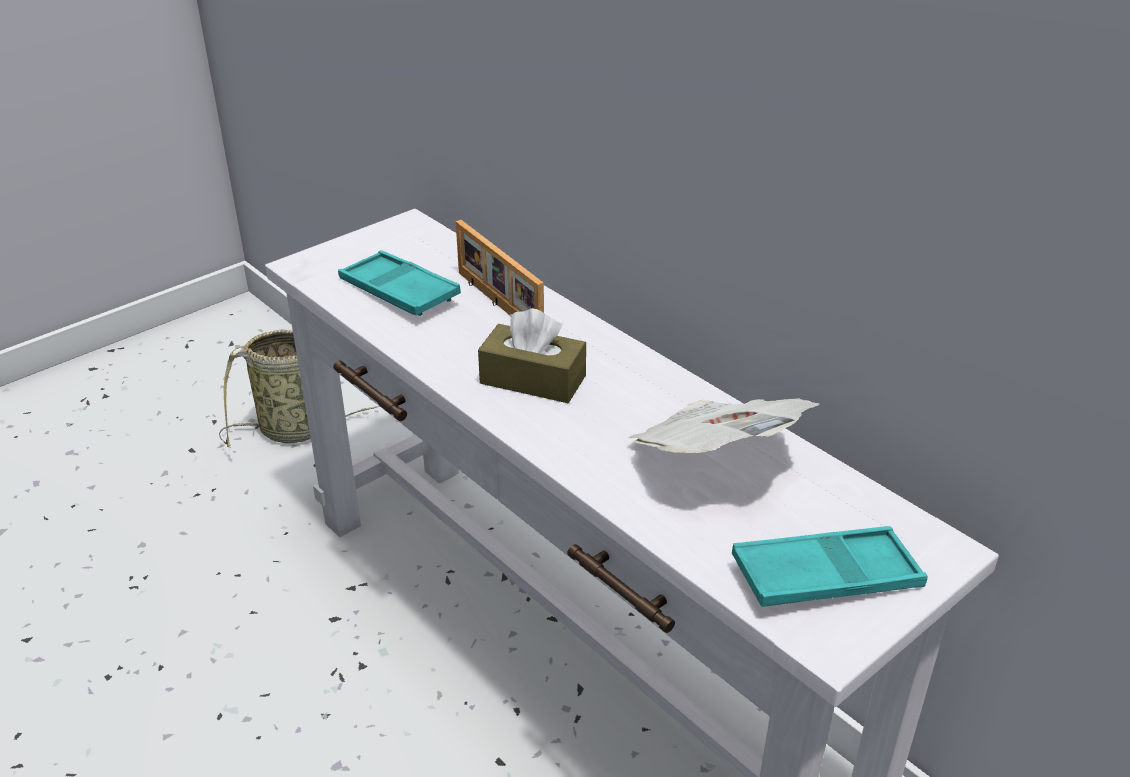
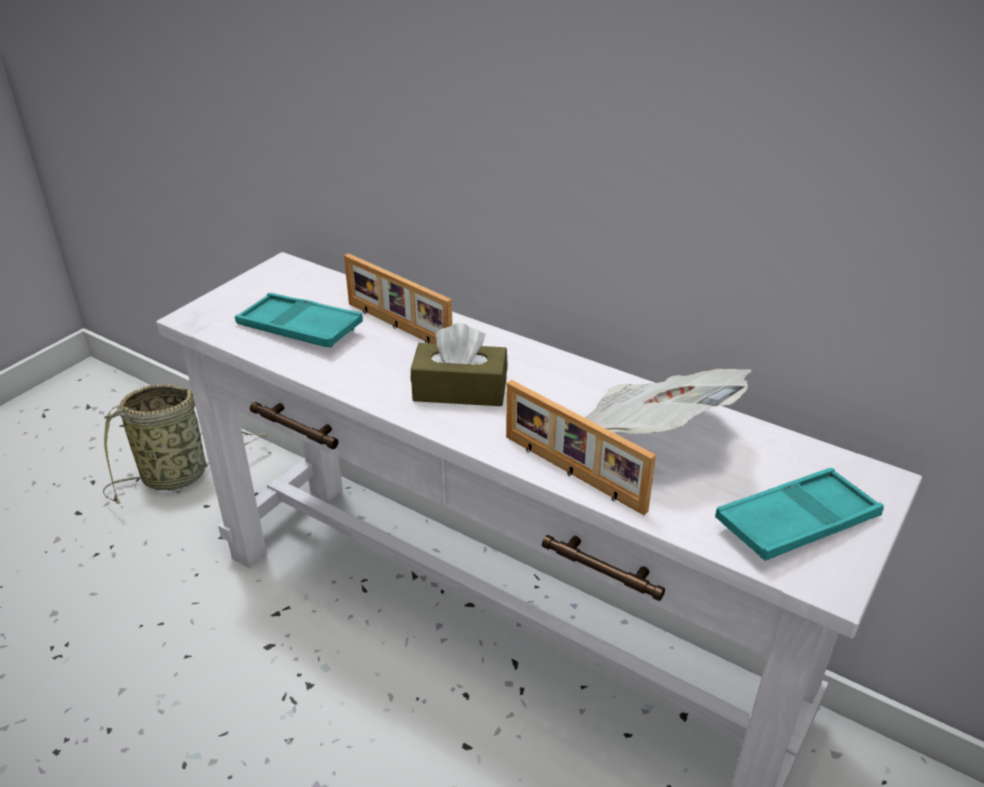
camera: 15 degrees left, 0 degrees up
(608, 484) = (571, 474): none -> picture frame

